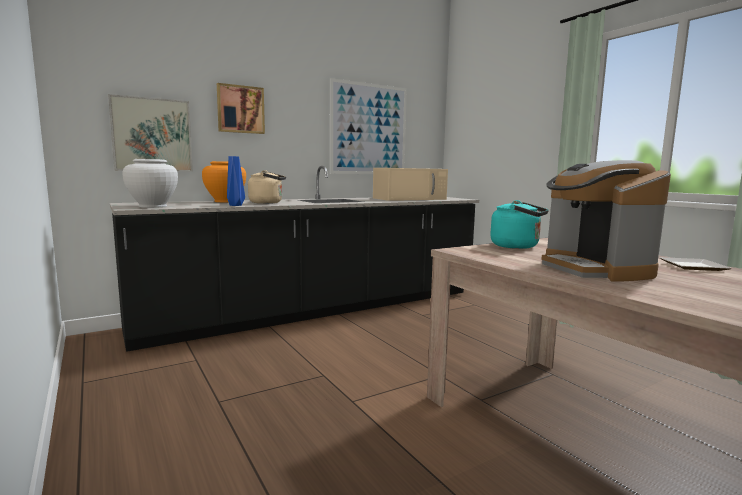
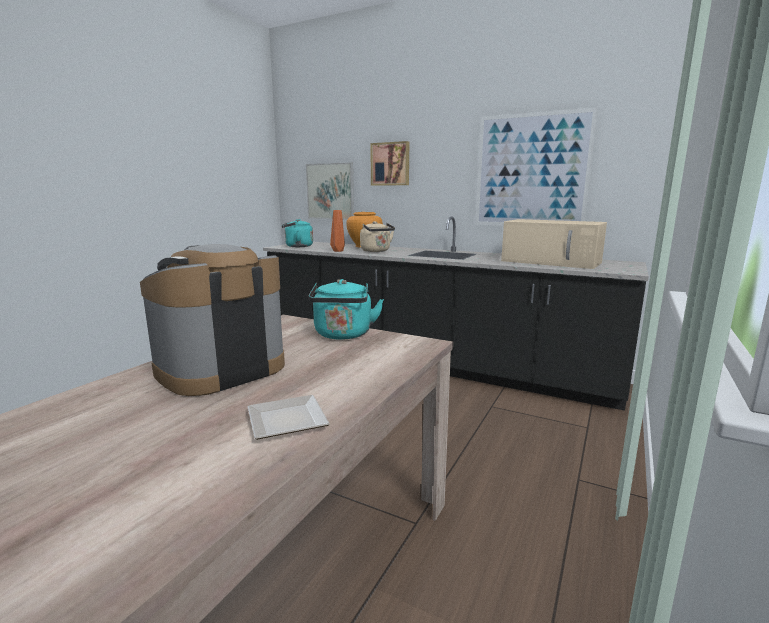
camera: 60 degrees right, 5 degrees up
(152, 206) = (297, 246): white vase -> turquoise kettle
(235, 205) = (337, 251): blue vase -> orange vase

